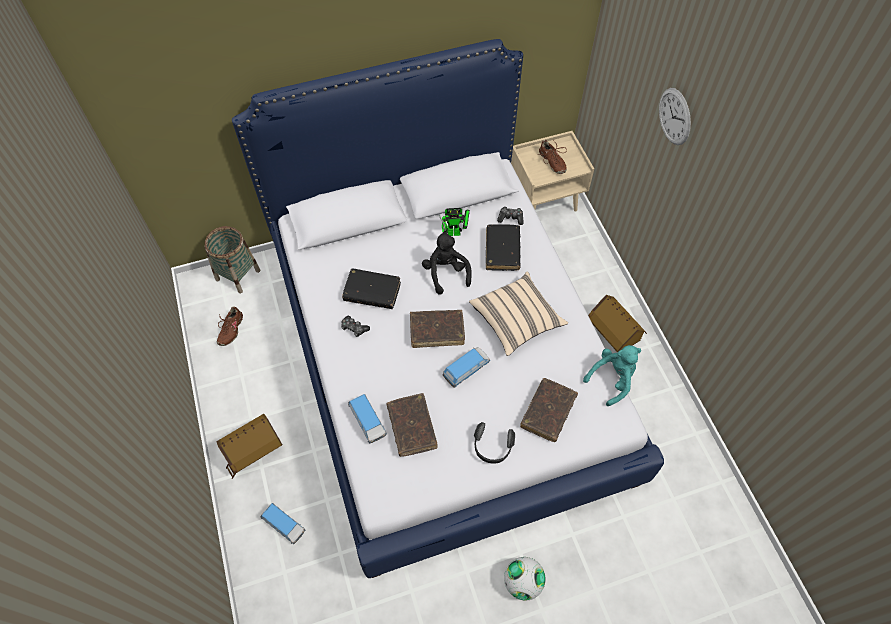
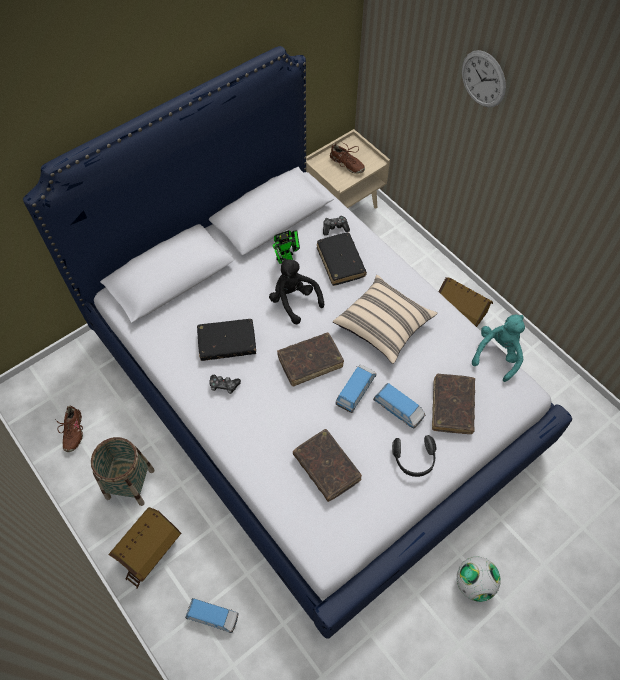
camera: 20 degrees left, 0 degrees up
(238, 275) = (58, 371): basket -> basket (130, 483)
(367, 421) = (278, 477): toy car -> toy car (398, 409)

